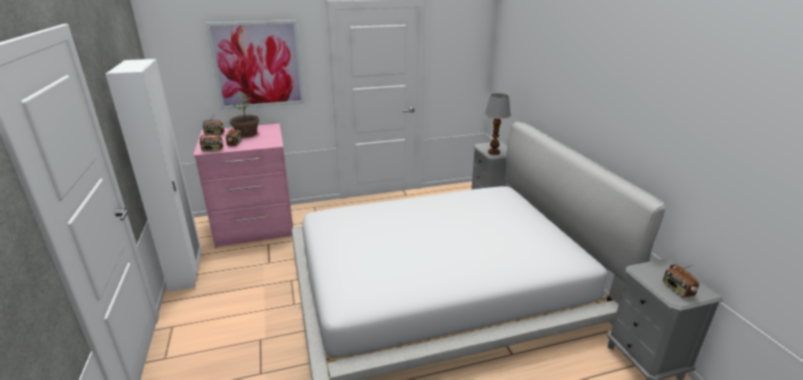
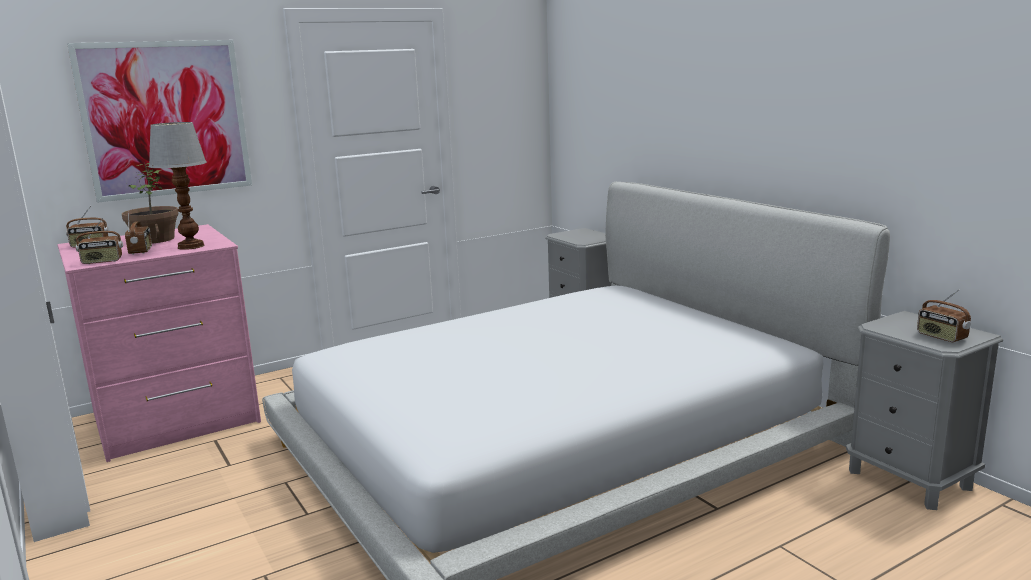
camera: 15 degrees left, 10 degrees down
(493, 152) = (582, 240): table lamp -> table lamp (190, 246)

